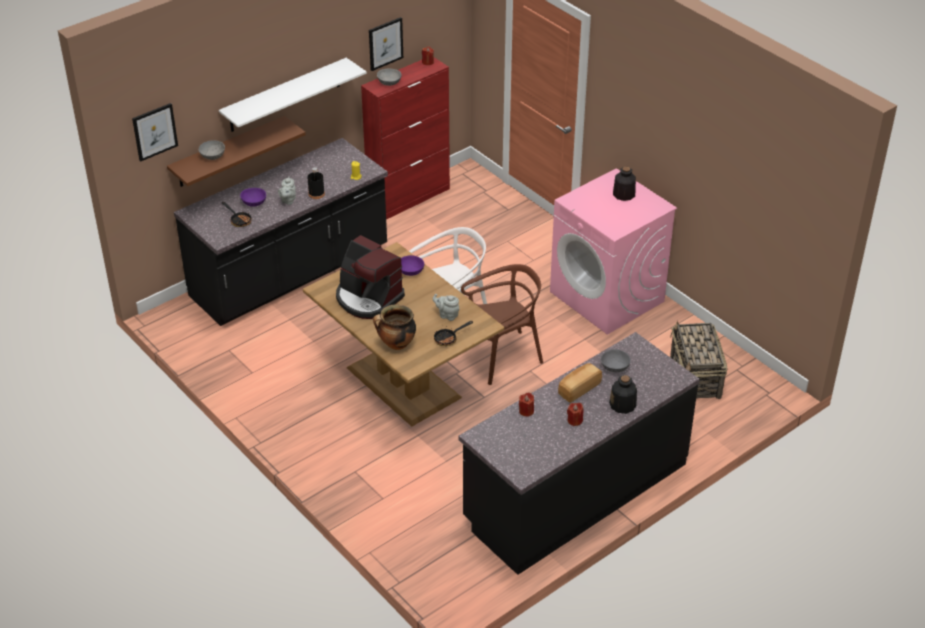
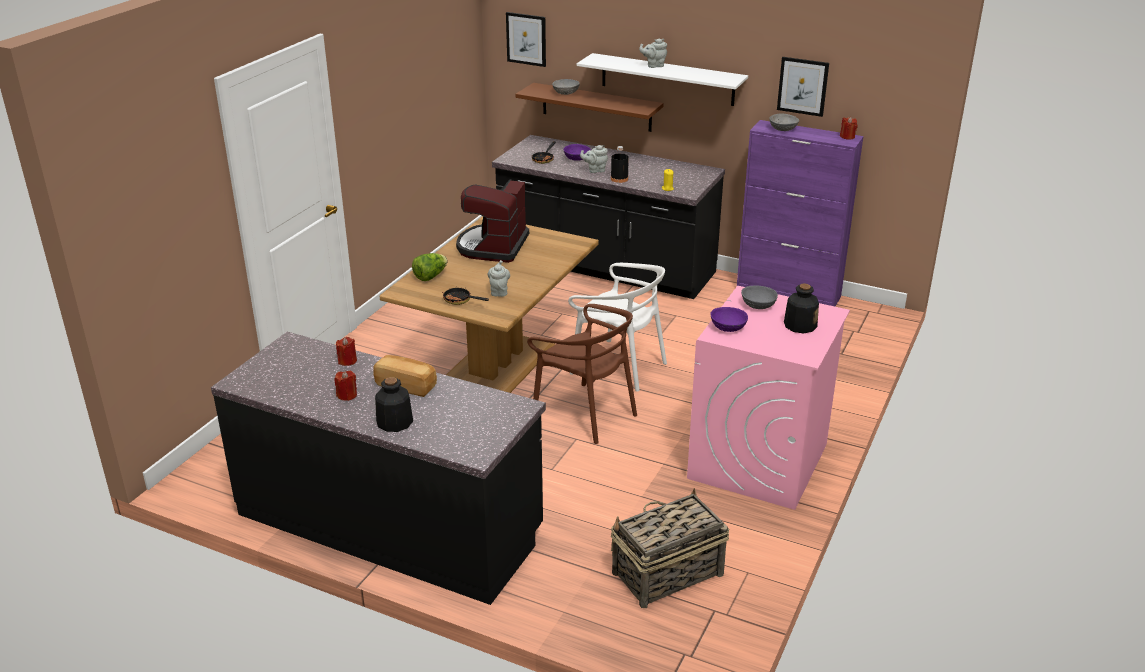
camera: 65 degrees right, 10 degrees down
(283, 90) = (654, 65): none -> grey teapot
(396, 344) = (430, 276): cooking pot -> lettuce
(409, 198) = (788, 293): red cabinet -> purple cabinet
(410, 271) = (555, 257): purple bowl -> purple bowl (728, 327)
(615, 367) = (464, 402): grey bowl -> grey bowl (758, 305)

